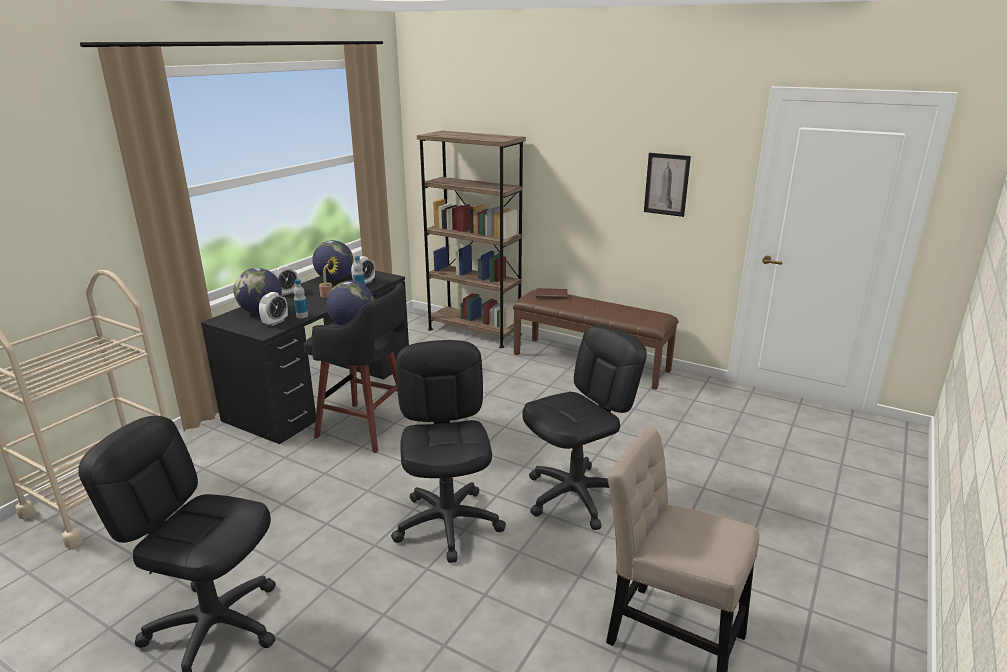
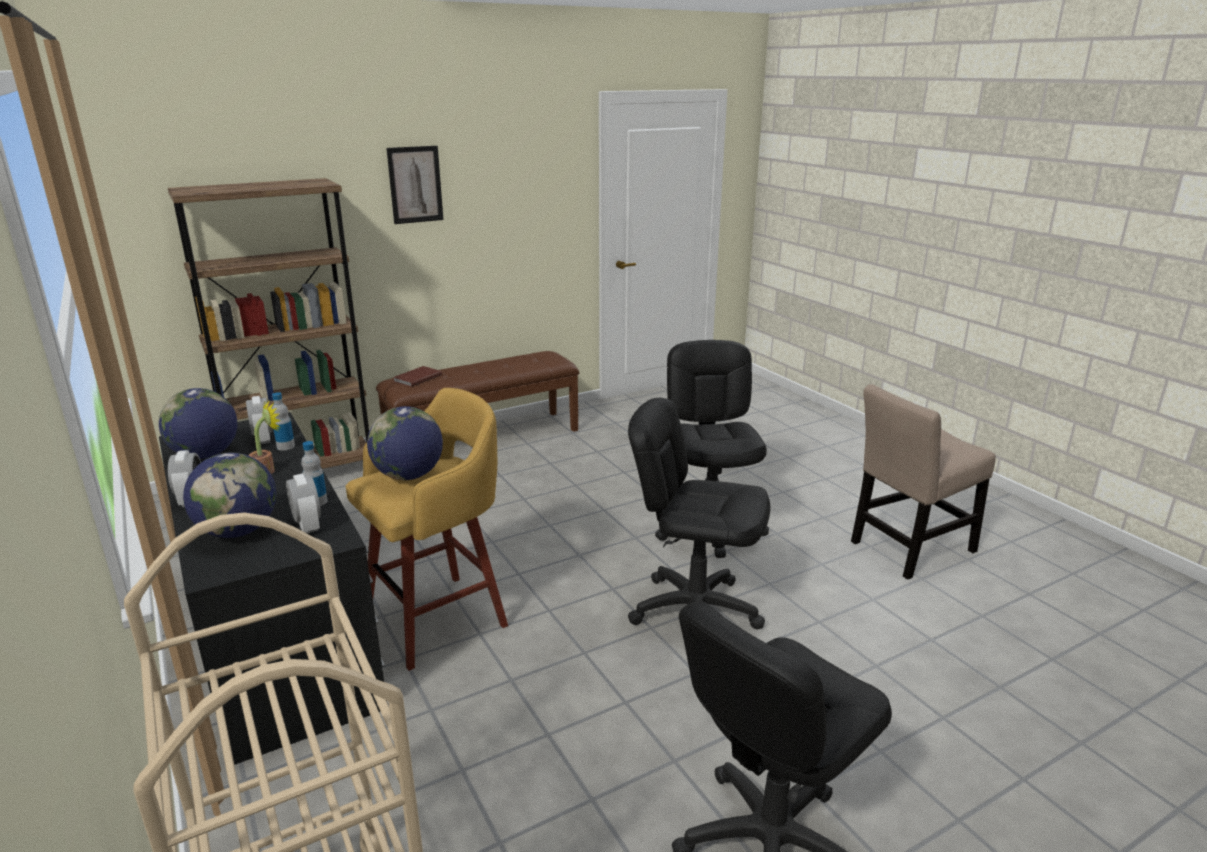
camera: 60 degrees left, 0 degrees up
(367, 428) = (440, 618): black stool -> yellow stool
(666, 184) = (516, 208): picture -> picture (415, 184)

